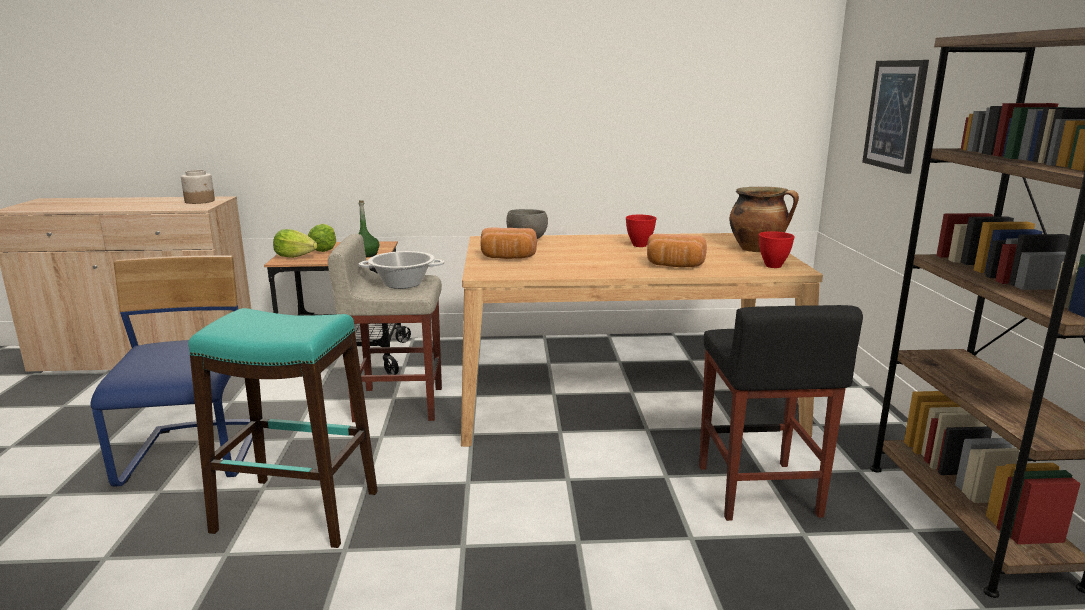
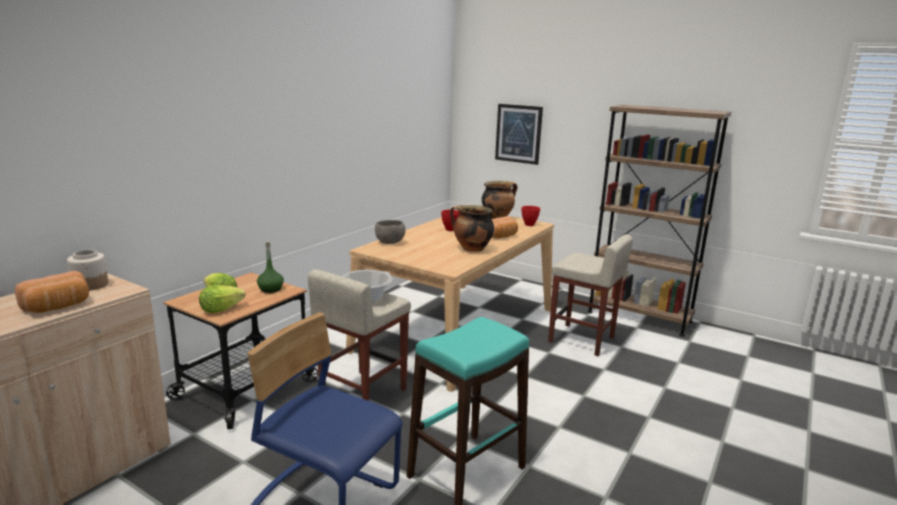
camera: 55 degrees left, 0 degrees up
(507, 258) = (424, 257): bread -> bread (58, 307)
(583, 266) = (471, 249): none -> cooking pot
(758, 491) = (582, 340): black stool -> beige stool

